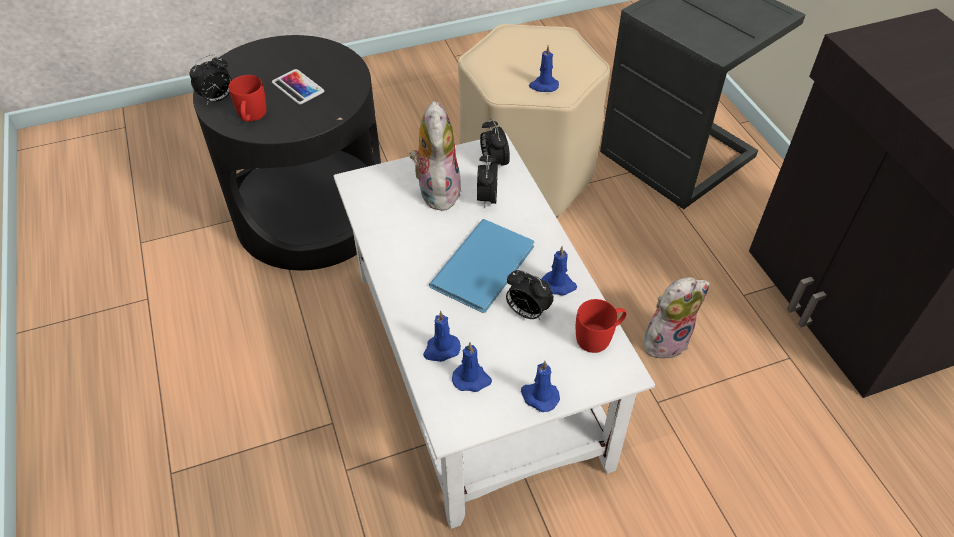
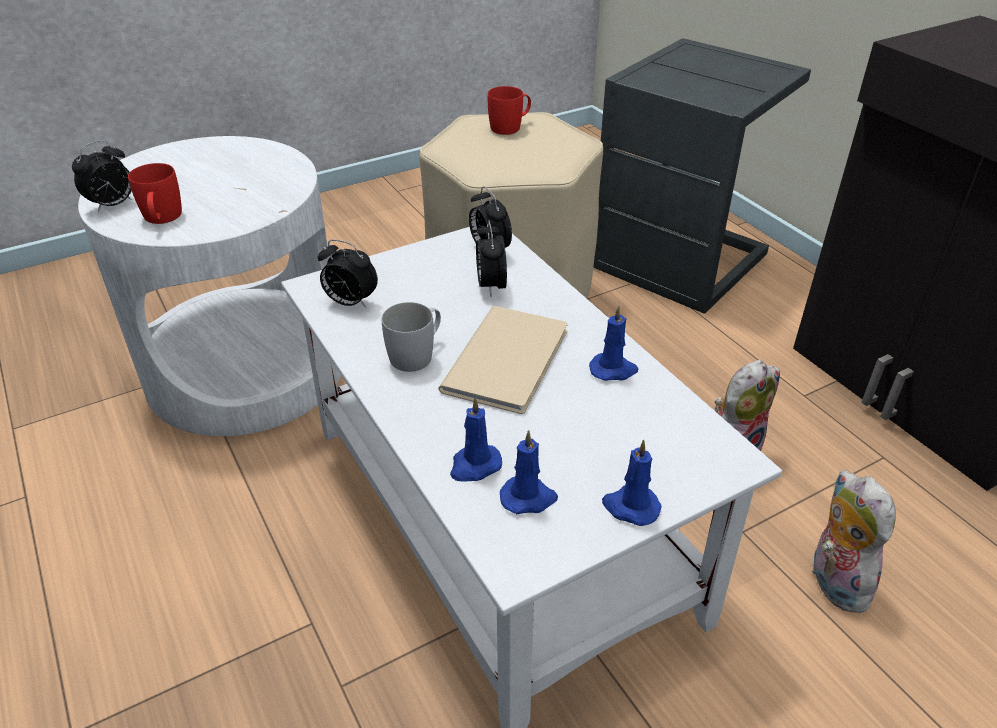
camera: 10 degrees left, 10 degrees down
(298, 87) = (221, 185): phone -> none
(311, 213) = (246, 367): black side table -> white side table
(420, 252) = (417, 354): none -> white mug
(436, 190) = (422, 284): plush toy -> plush toy (833, 581)
(487, 265) = (511, 358): blue book -> beige book
(526, 312) = (580, 405): alarm clock -> alarm clock (350, 303)
(543, 86) = (531, 164): blue candle -> none
(599, 336) = (687, 422): red mug -> red mug (510, 127)

